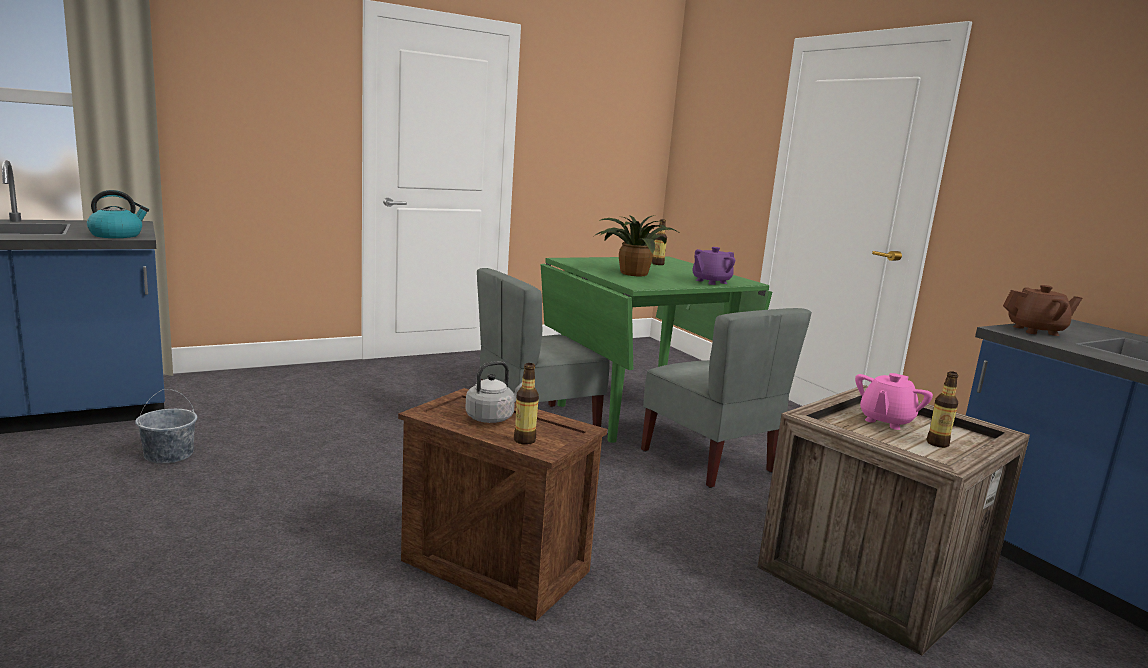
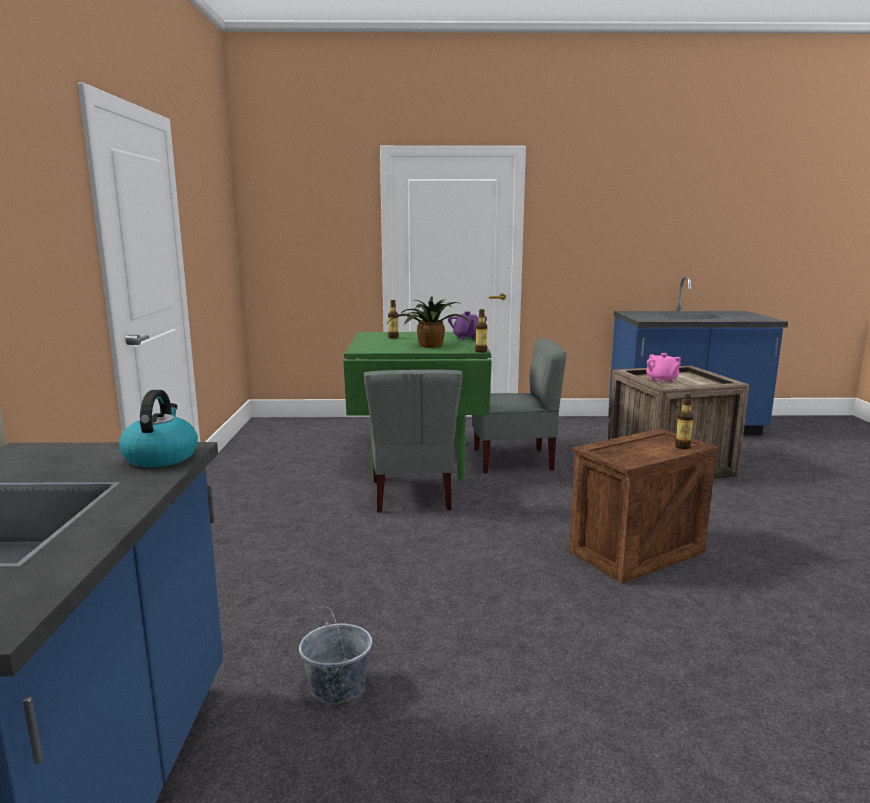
camera: 60 degrees left, 0 degrees up
(492, 417) = (639, 448): grey kettle -> none
(937, 443) = (694, 380): bottle -> bottle (481, 351)
(1036, 331) = (646, 318): brown teapot -> none

